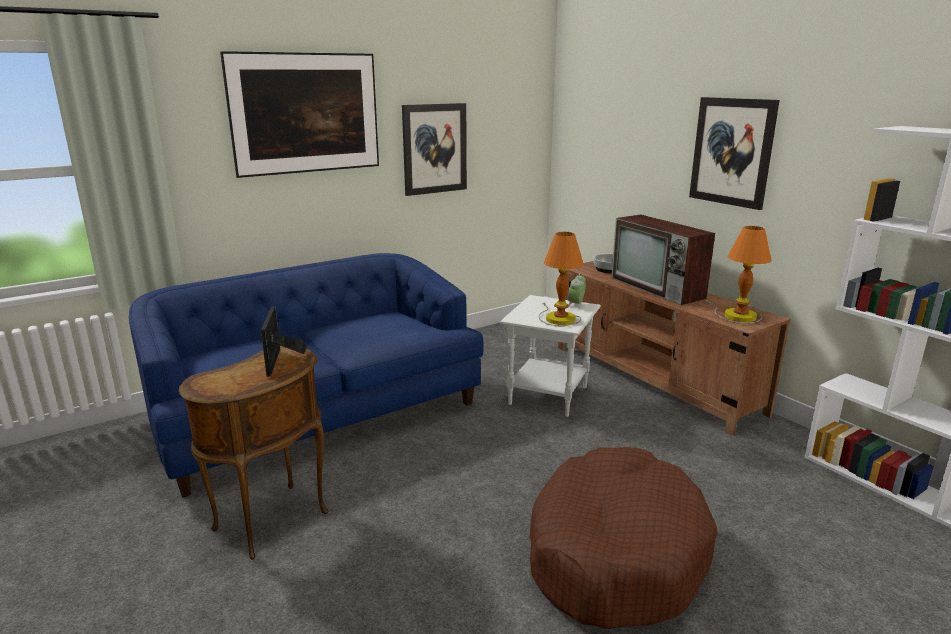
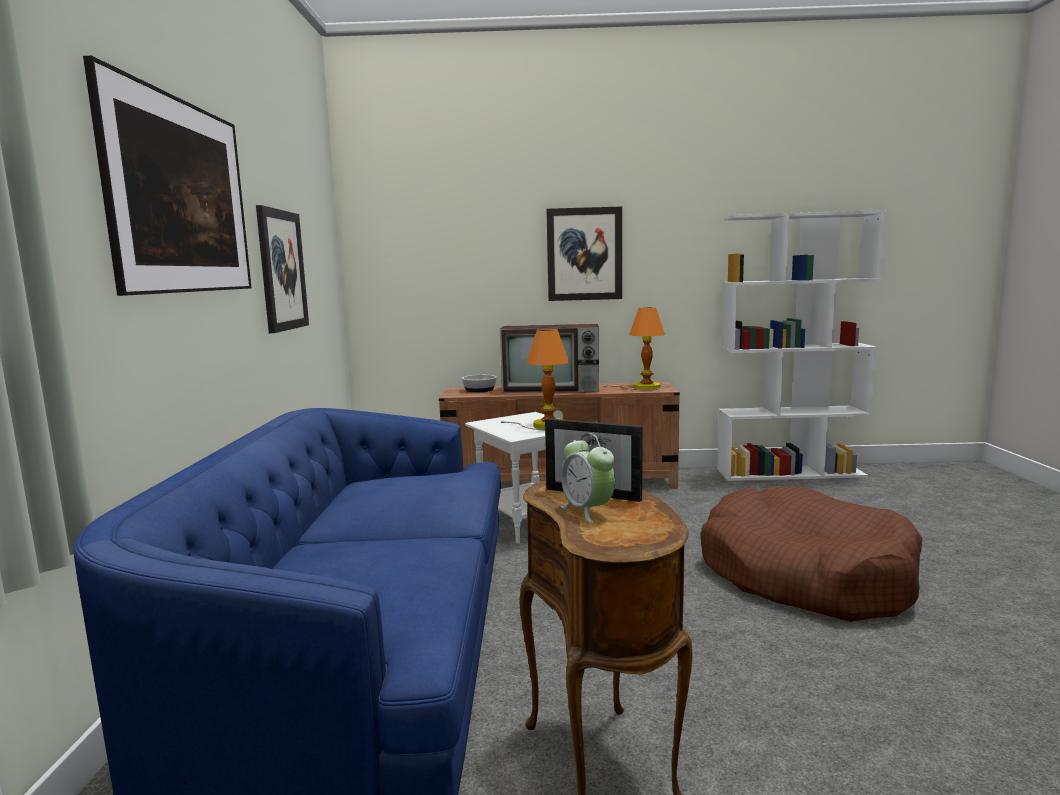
camera: 55 degrees left, 10 degrees down
(576, 305) = (524, 416): alarm clock -> alarm clock (587, 511)

